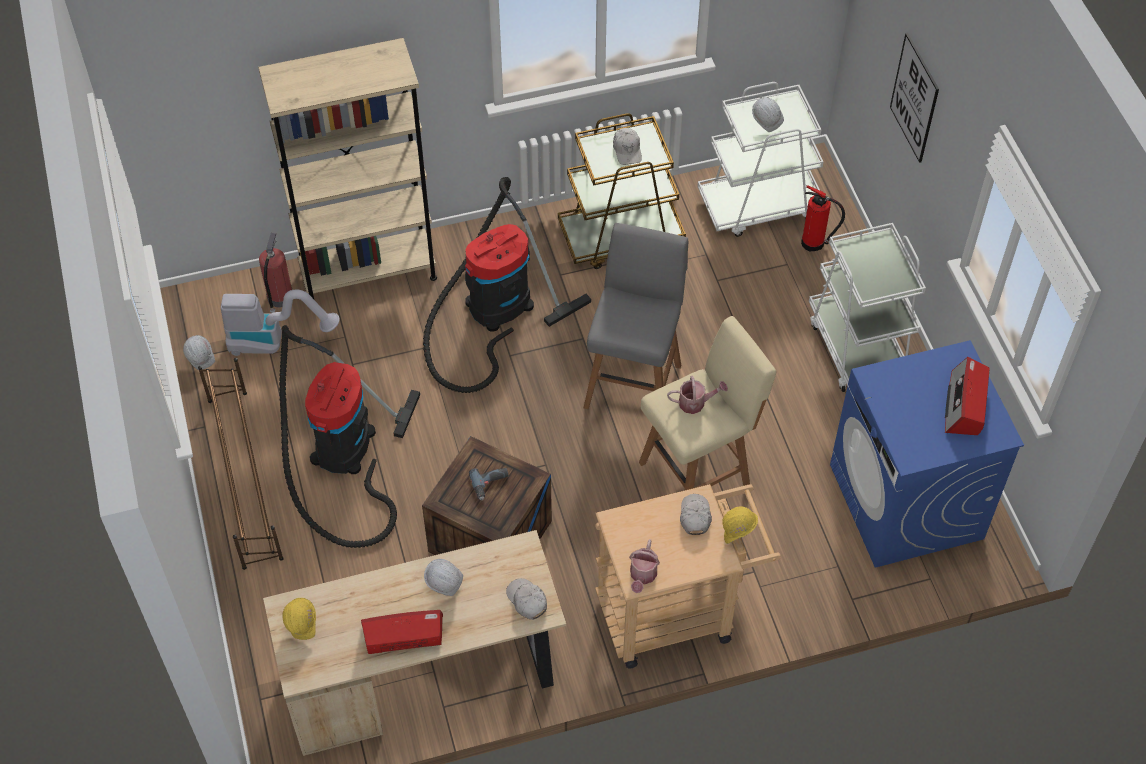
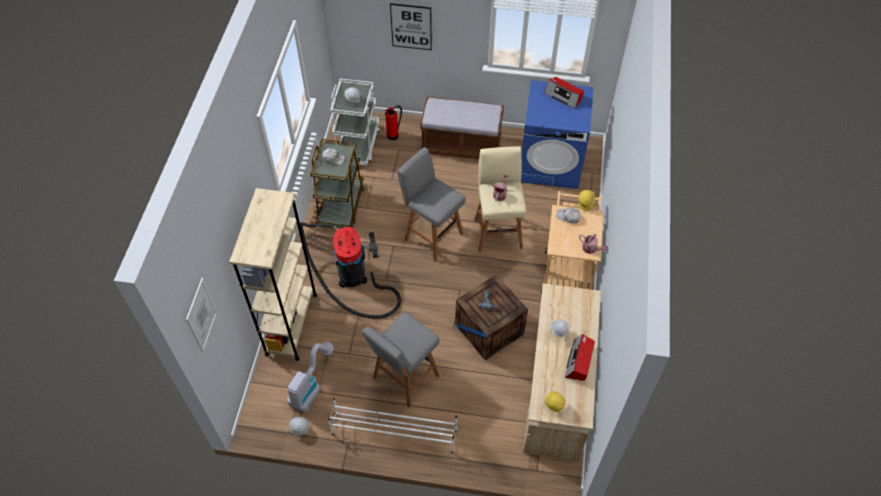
camera: 65 degrees left, 0 degrees up
(152, 76) = (201, 315): none -> picture
(245, 476) = (393, 432): brown shoe rack -> white shoe rack
(280, 298) = (282, 373): fire extinguisher -> none
(342, 454) = (404, 378): vacuum cleaner -> grey stool
(527, 601) = (581, 301): white cap -> none
(858, 349) = (461, 145): white cart -> brown bench

